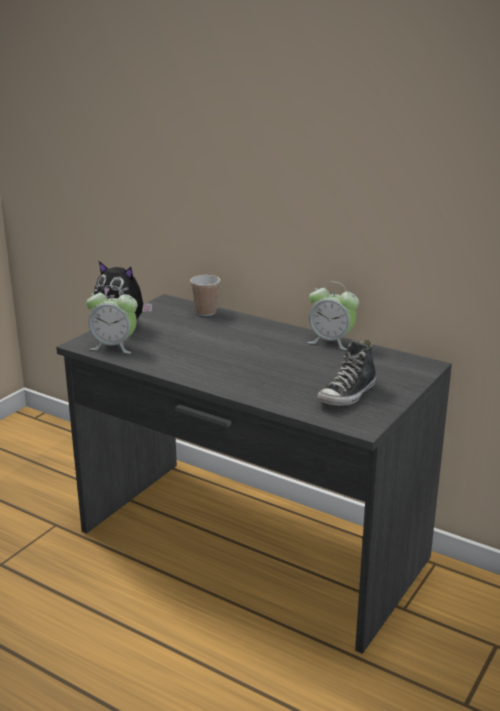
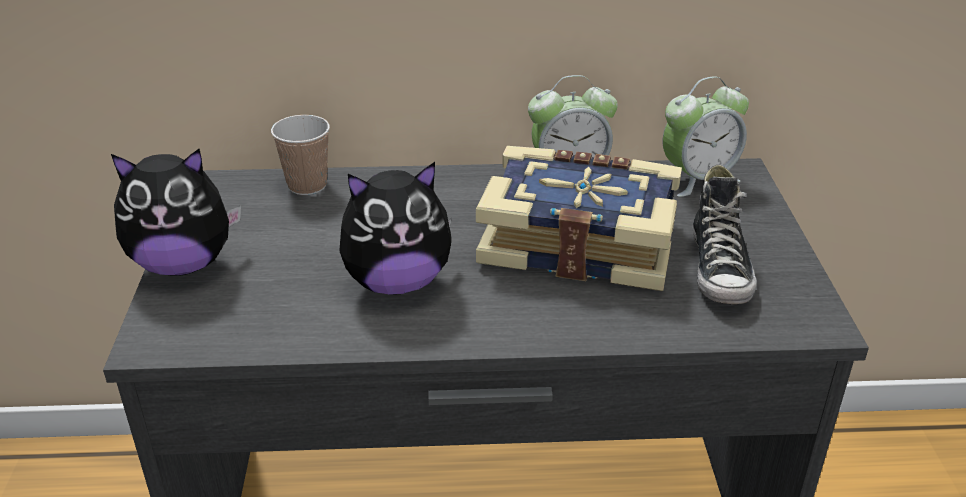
camera: 35 degrees left, 10 degrees up
(114, 346) = (227, 322): alarm clock -> alarm clock (698, 179)
(195, 354) = (397, 282): none -> plush toy
(297, 365) = (579, 241): none -> book

